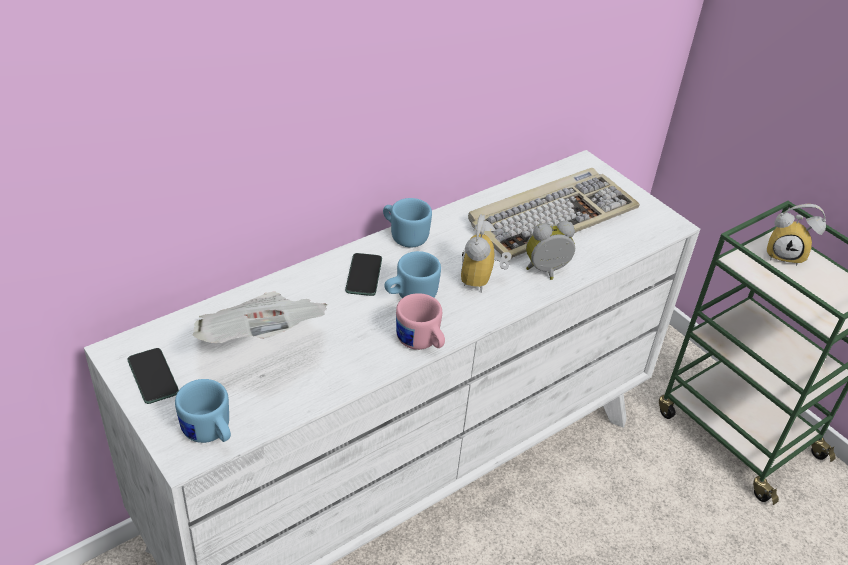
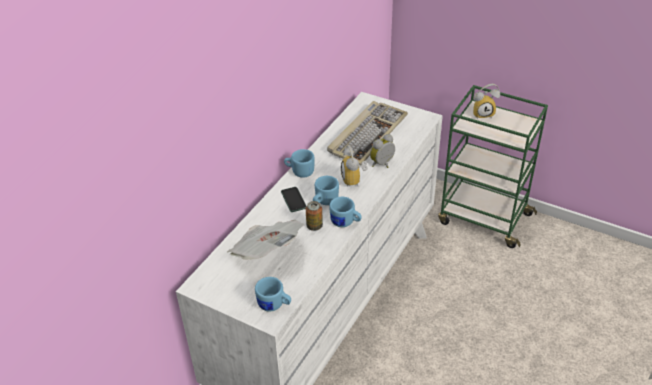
camera: 20 degrees left, 0 degrees up
(153, 376) = (224, 290): phone -> none
(367, 329) = (314, 226): none -> can
(421, 343) = (345, 223): pink mug -> blue mug

